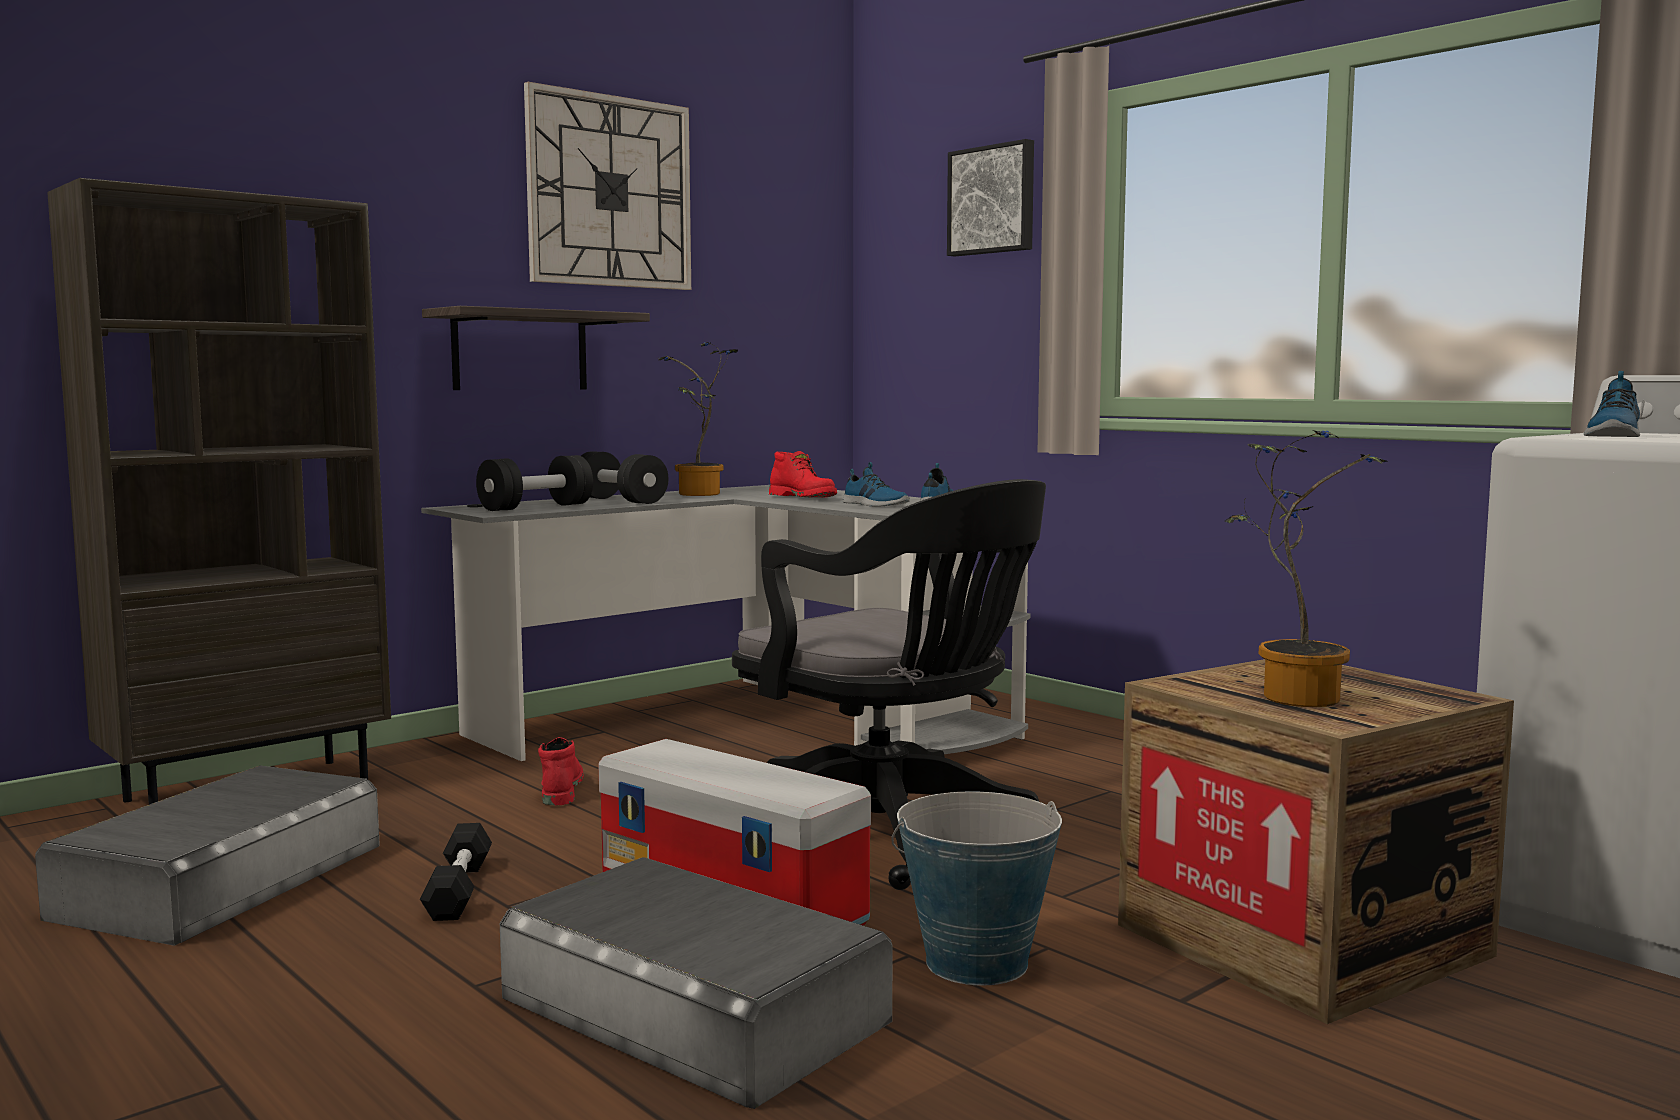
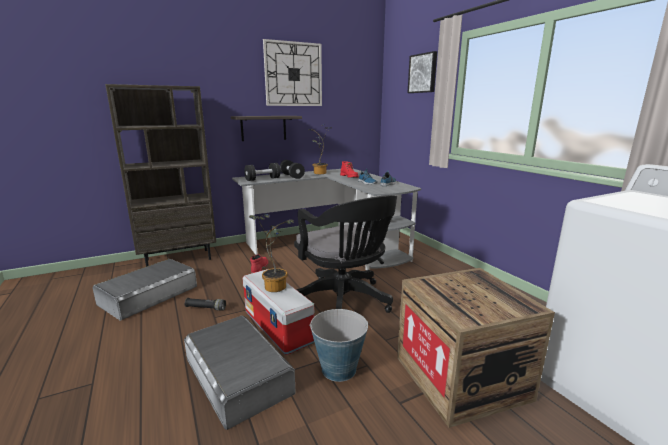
camera: 15 degrees right, 10 degrees up
(458, 890) = (205, 308): black dumbbell -> black flashlight
(1292, 696) = (460, 297): potted plant -> potted plant (275, 285)
(1612, 436) = (628, 200): shoe -> none

